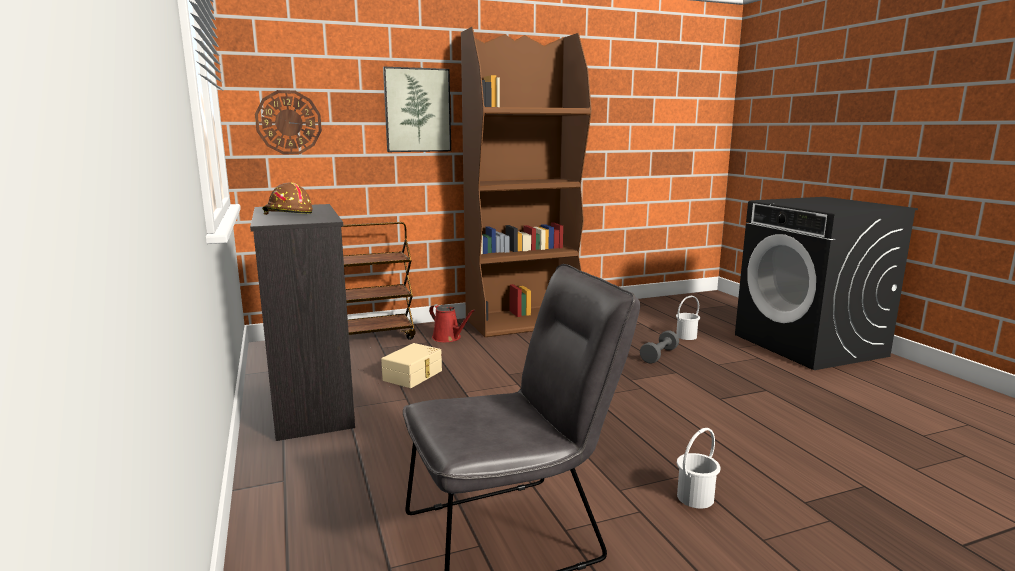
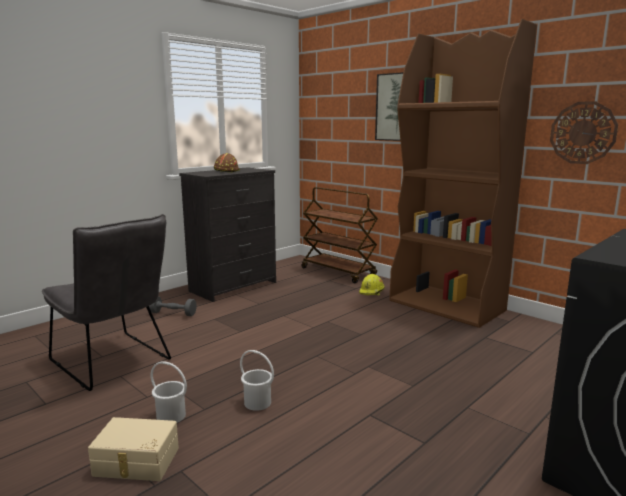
camera: 65 degrees right, 0 degrees up
(288, 122) = (326, 117): wall clock -> wall clock (583, 133)
(414, 375) = (294, 297): beige storage box -> beige storage box (136, 462)
(448, 338) = (372, 291): red watering can -> yellow hard hat
(659, 355) = (447, 372): grey dumbbell -> grey dumbbell (173, 313)
(686, 336) = (532, 380): white bucket -> white bucket (257, 402)

